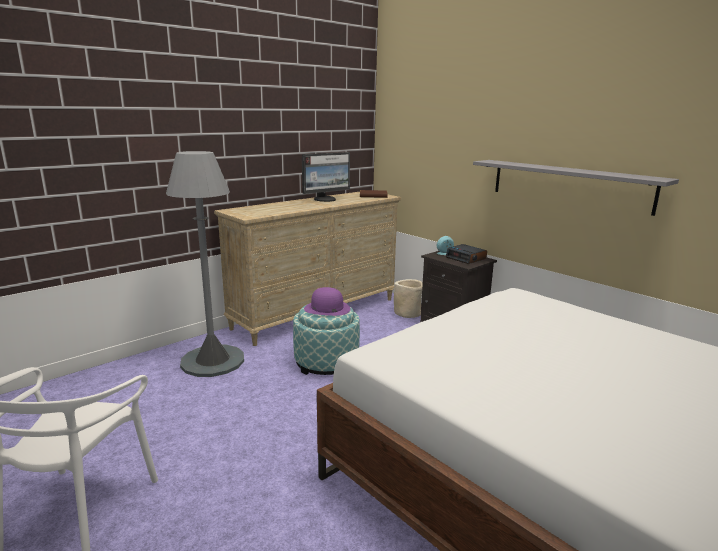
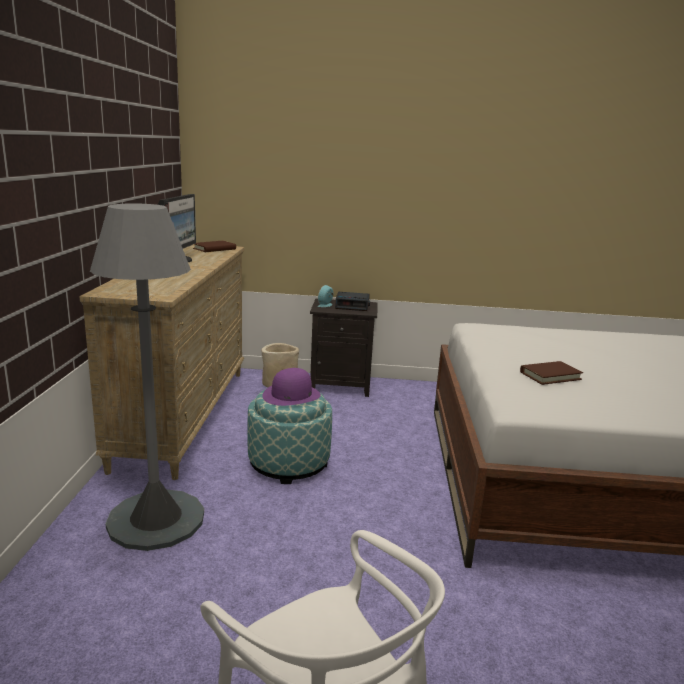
camera: 45 degrees left, 0 degrees up
(472, 344) = (550, 375): none -> brown book
(568, 185) = (449, 218): grey shelf -> none

